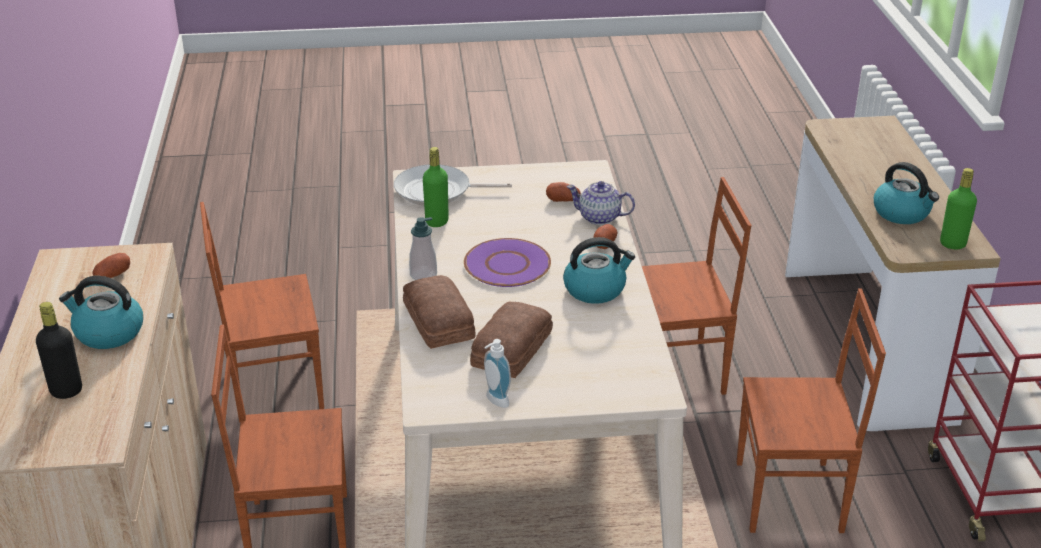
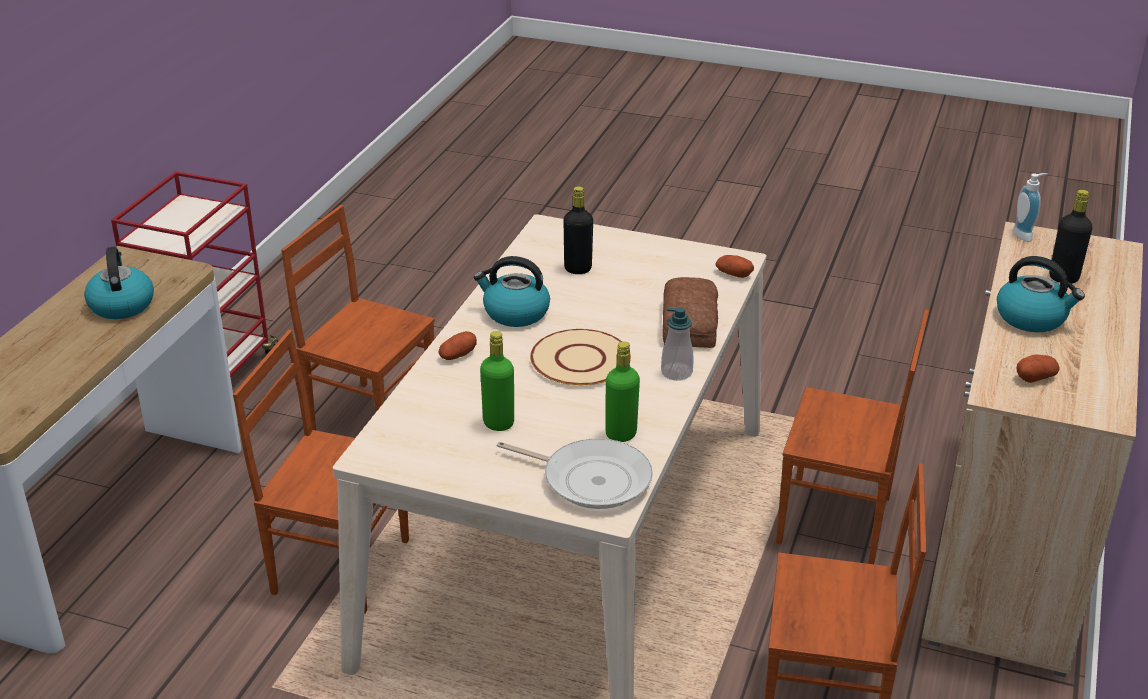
camera: 155 degrees left, 0 degrees up
(495, 401) = (681, 251): soap dispenser -> soap dispenser (1025, 235)
(507, 265) = (580, 359): purple plate -> beige plate
(509, 349) = (639, 284): bread -> none
(563, 200) = (448, 421): potato -> potato (733, 274)
(581, 349) = (578, 269): none -> black bottle
(600, 218) = (430, 386): teapot -> none
(952, 244) = (133, 265): green bottle -> green bottle (498, 423)

